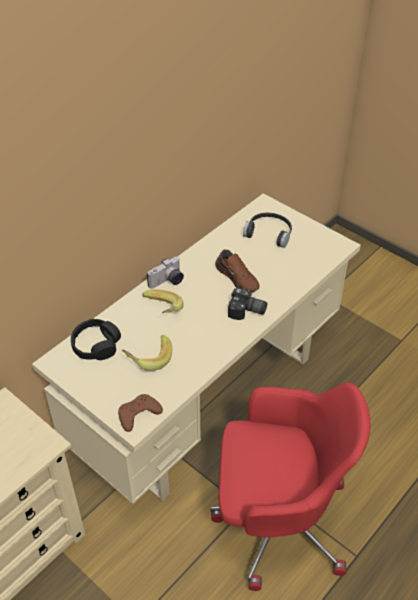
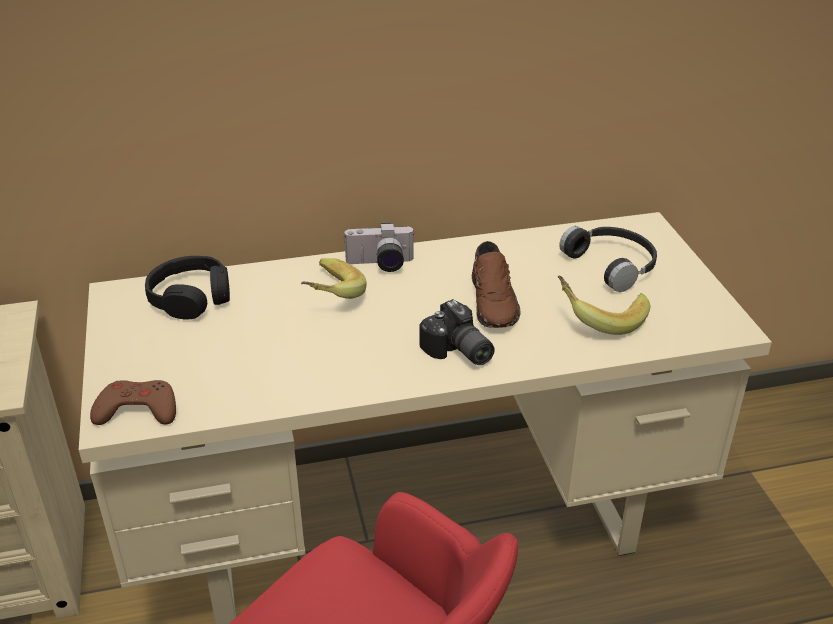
camera: 35 degrees right, 10 degrees down
(148, 358) = (239, 345): banana -> banana (600, 318)

